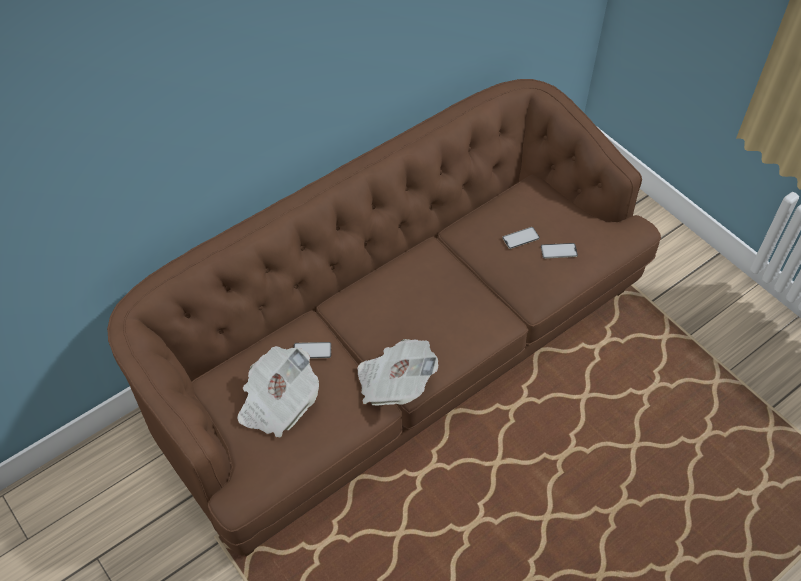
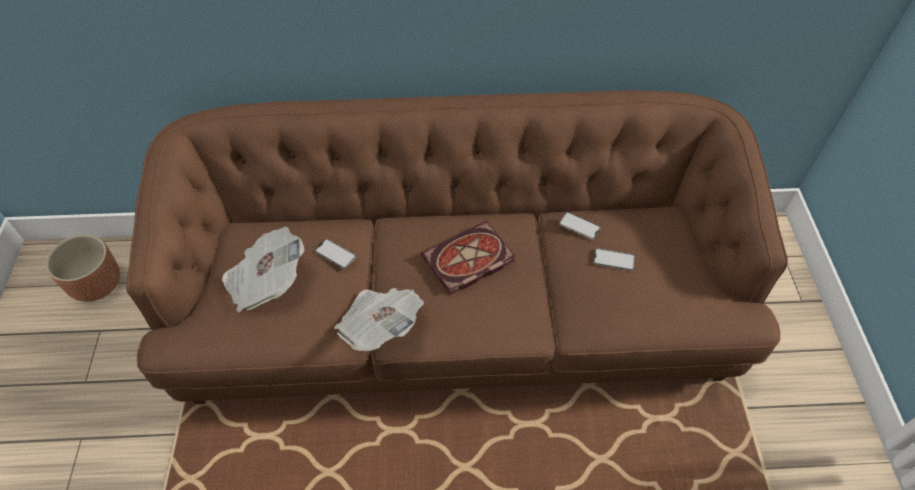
camera: 35 degrees right, 0 degrees up
(54, 523) = (98, 284): none -> brown planter
(419, 298) = (467, 261): none -> book
(559, 251) = (643, 293): phone -> phone (579, 226)

